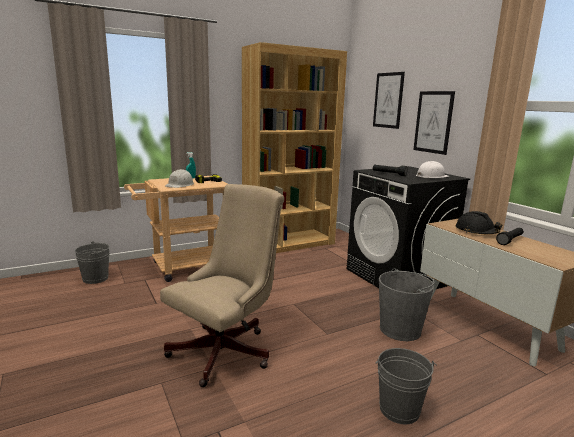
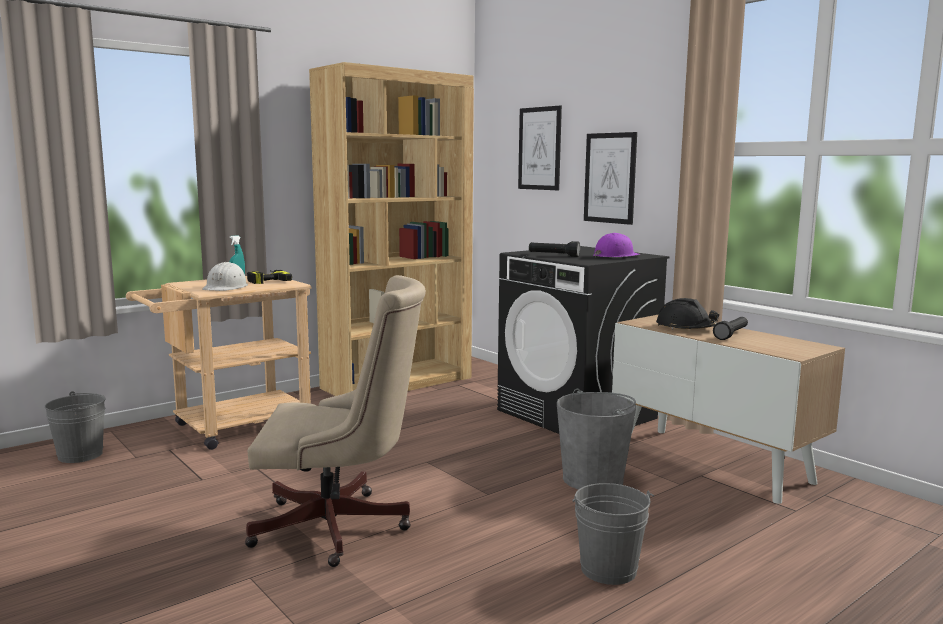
camera: 10 degrees left, 5 degrees down
(227, 350) = (340, 528): beige office chair -> beige office chair turned 60 degrees clockwise
(431, 177) = (615, 256): white hard hat -> purple hard hat

